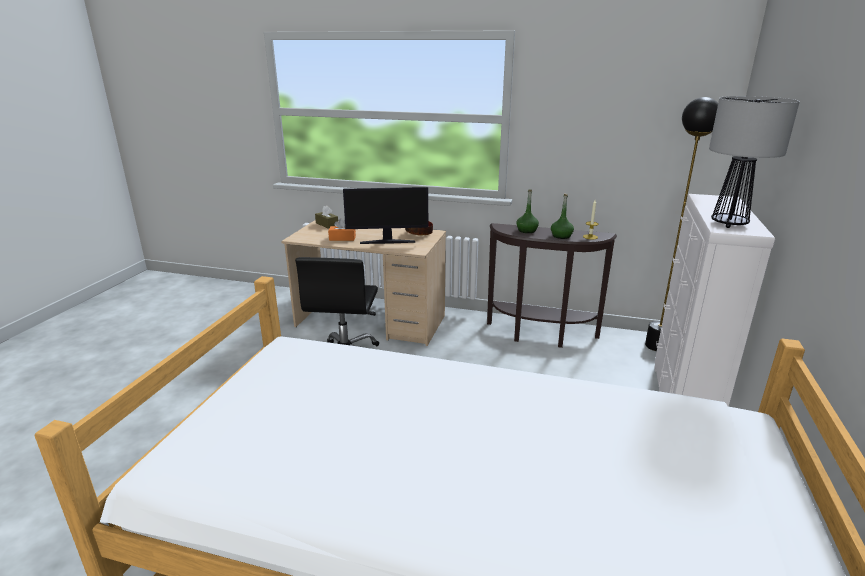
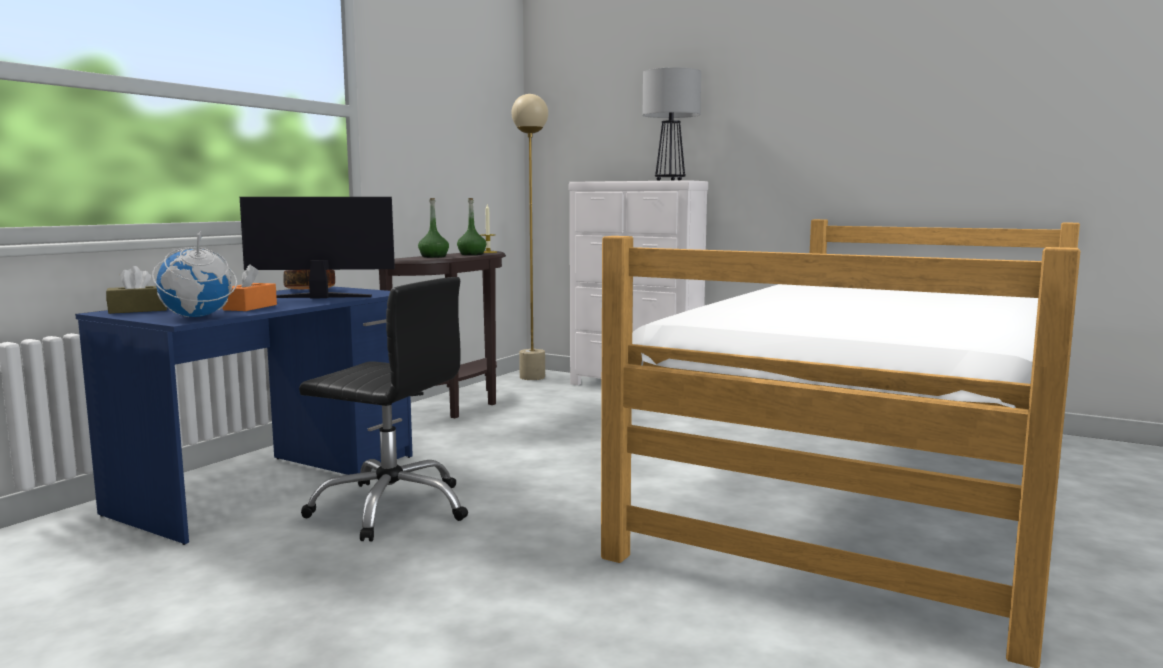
camera: 75 degrees left, 15 degrees down
(307, 237) = (196, 317): none -> globe
(371, 322) = (271, 483): beige desk -> blue desk
(387, 242) = (320, 297): monitor -> monitor turned 105 degrees counterclockwise
(656, 346) = (532, 377): black floor lamp -> beige floor lamp

